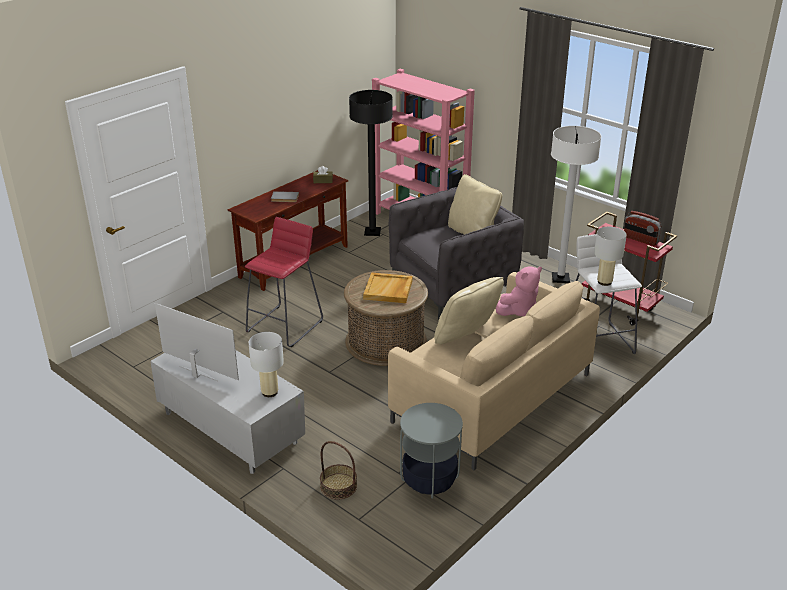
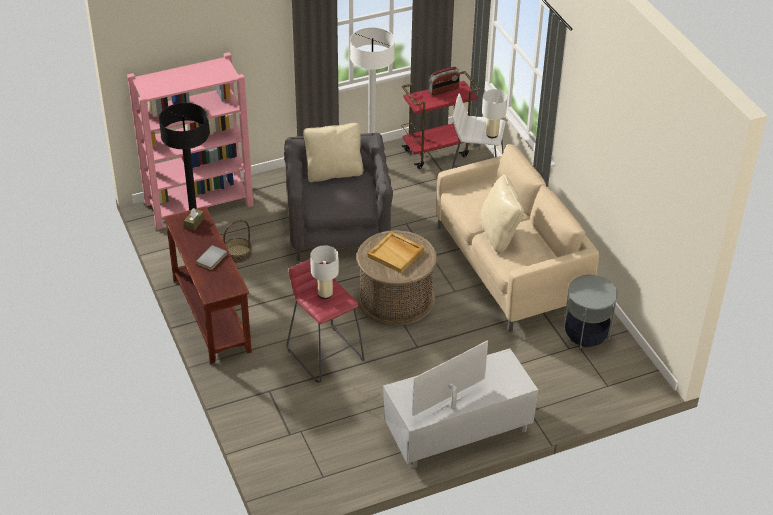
camera: 65 degrees left, 10 degrees up
(269, 392) = (501, 368): white table lamp -> white table lamp (325, 295)
(338, 486) = (567, 386): basket -> basket (238, 254)
(519, 310) = (480, 195): pink plush toy -> none

